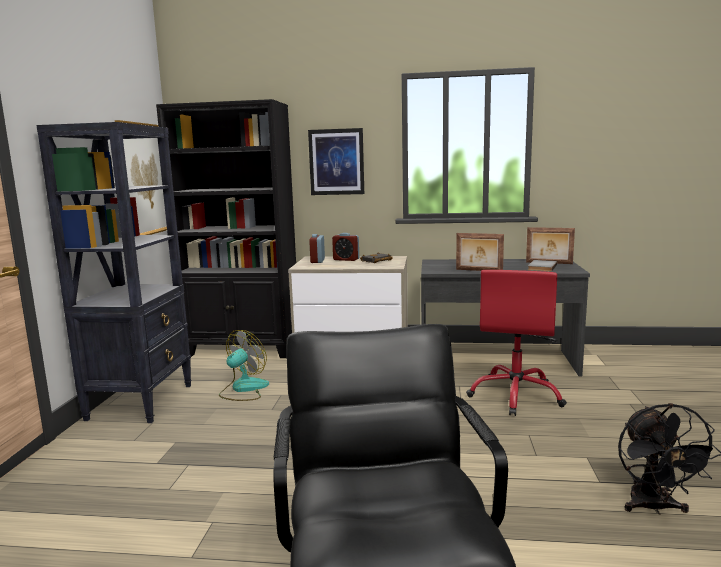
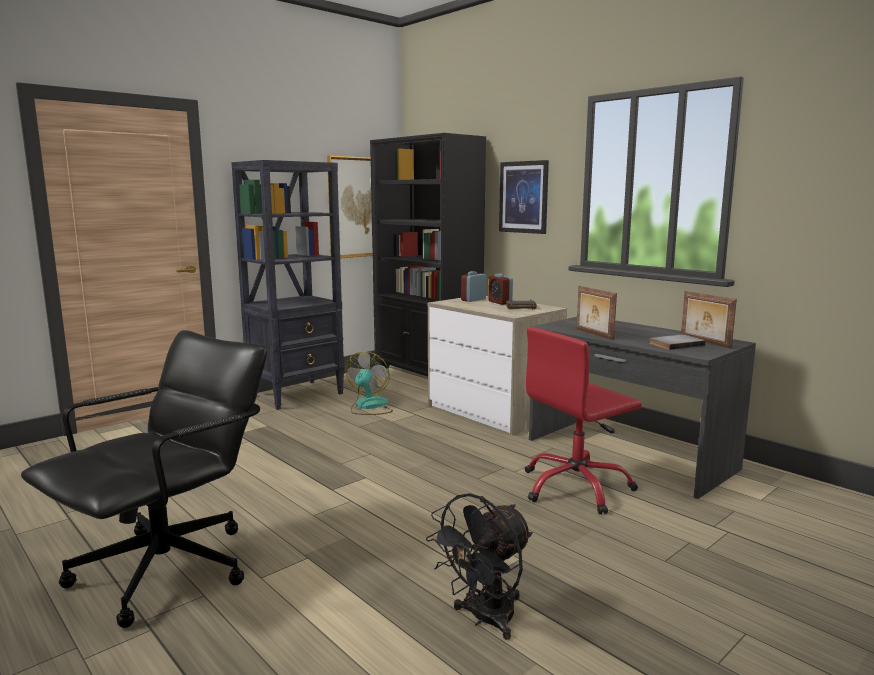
camera: 40 degrees right, 0 degrees up
(243, 389) = (369, 407): fan -> fan turned 60 degrees counterclockwise

